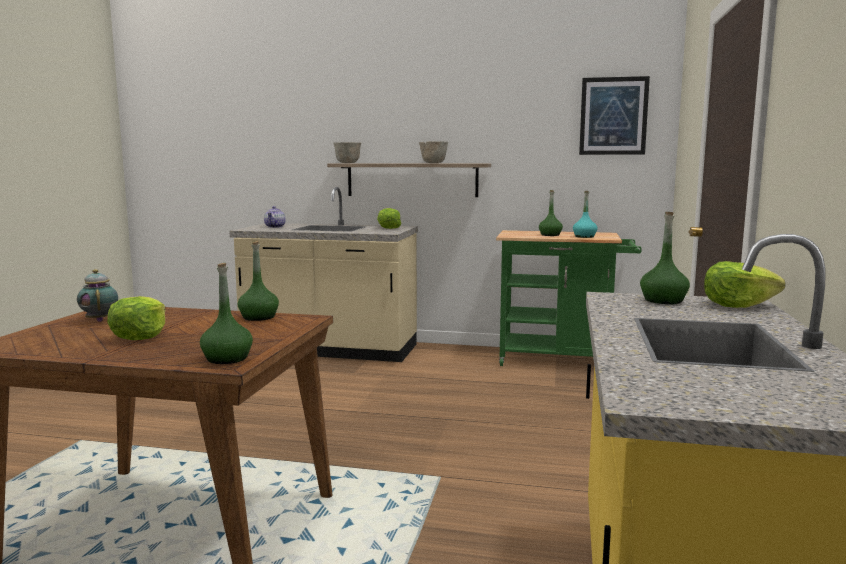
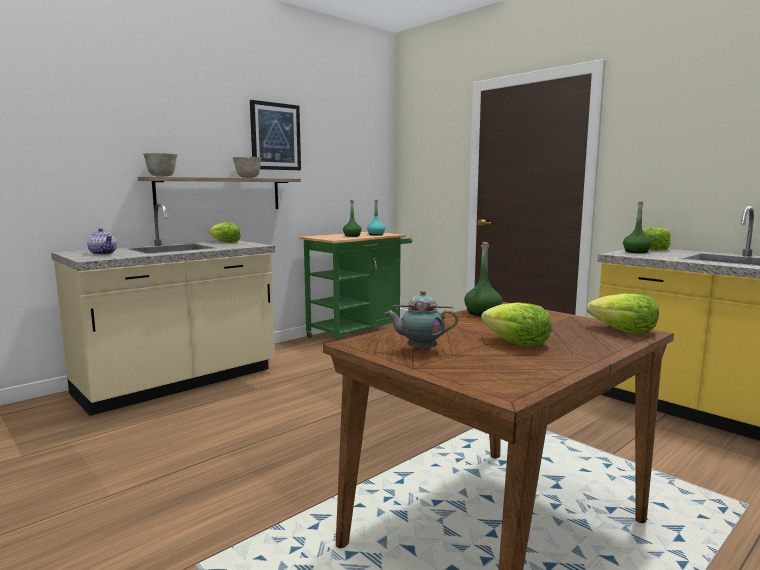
camera: 55 degrees left, 0 degrees up
(227, 359) = (624, 331): green bottle -> lettuce
(613, 116) = (362, 144): picture -> picture (275, 136)

